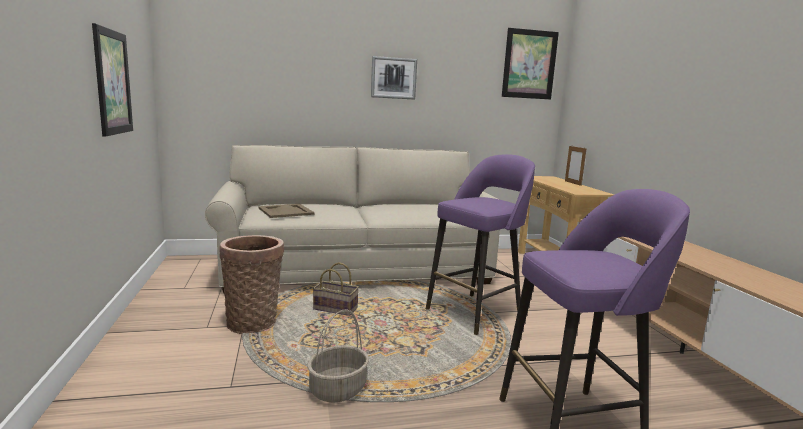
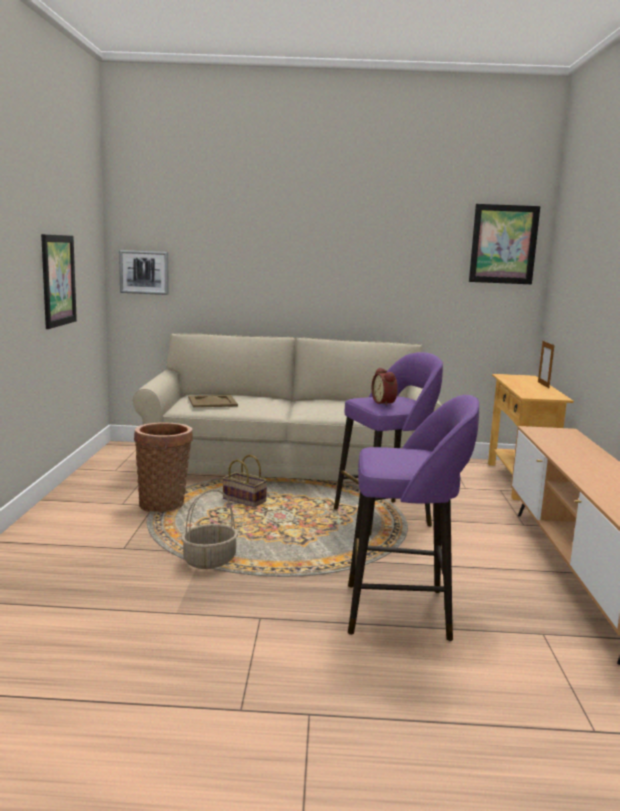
camera: 15 degrees right, 0 degrees up
(393, 78) = (341, 263): picture -> picture (144, 272)
(483, 203) = (385, 403): none -> alarm clock

